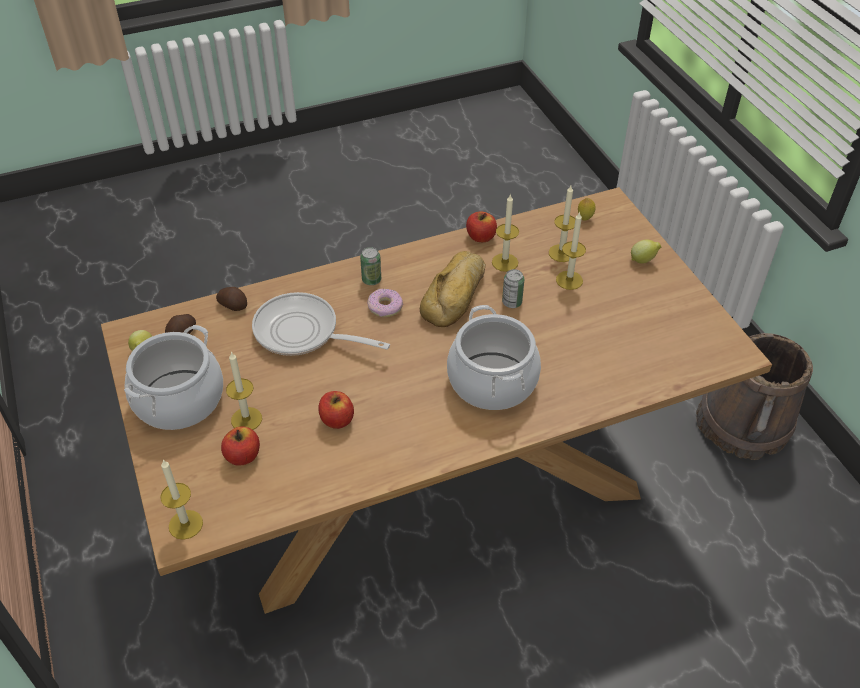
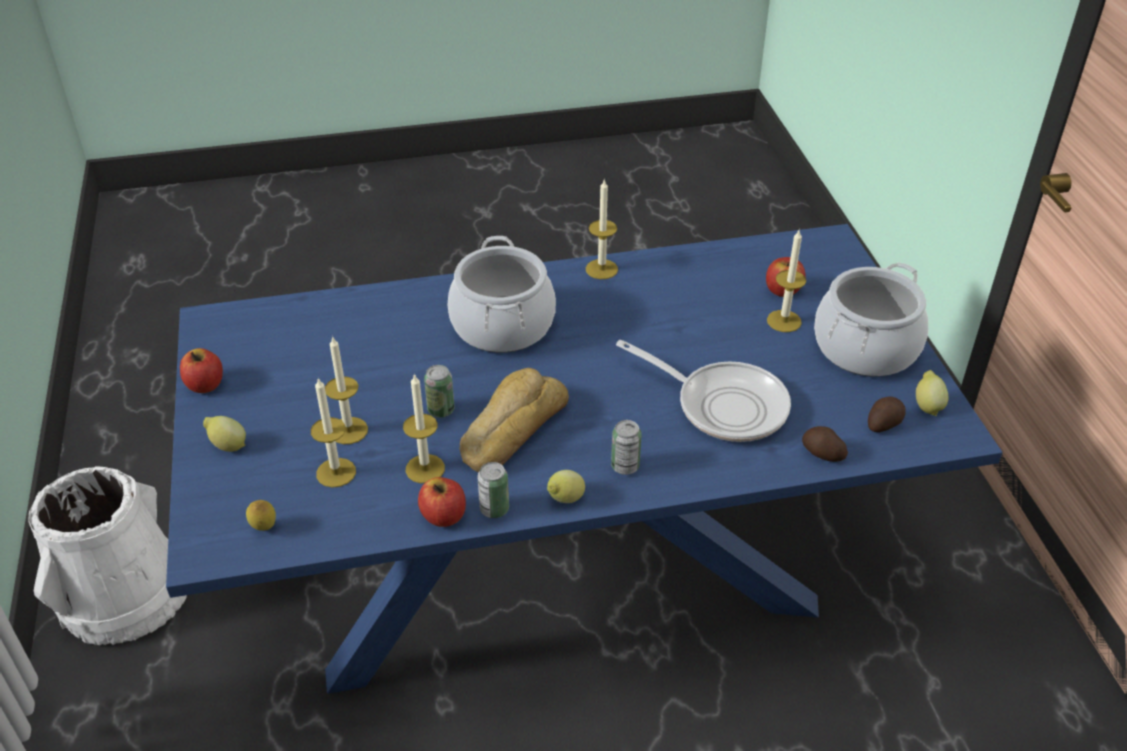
camera: 170 degrees left, 5 degrees down
(185, 524) = (829, 247): candle -> candle (601, 269)
(337, 420) = (683, 309): apple -> apple (205, 385)
(385, 307) = (612, 425): donut -> none
(407, 254) = (564, 500): none -> lemon
(430, 489) = (563, 571): brown dining table -> blue dining table
(450, 244) = (494, 509): none -> can
(743, 424) = (123, 595): brown bucket -> white bucket

